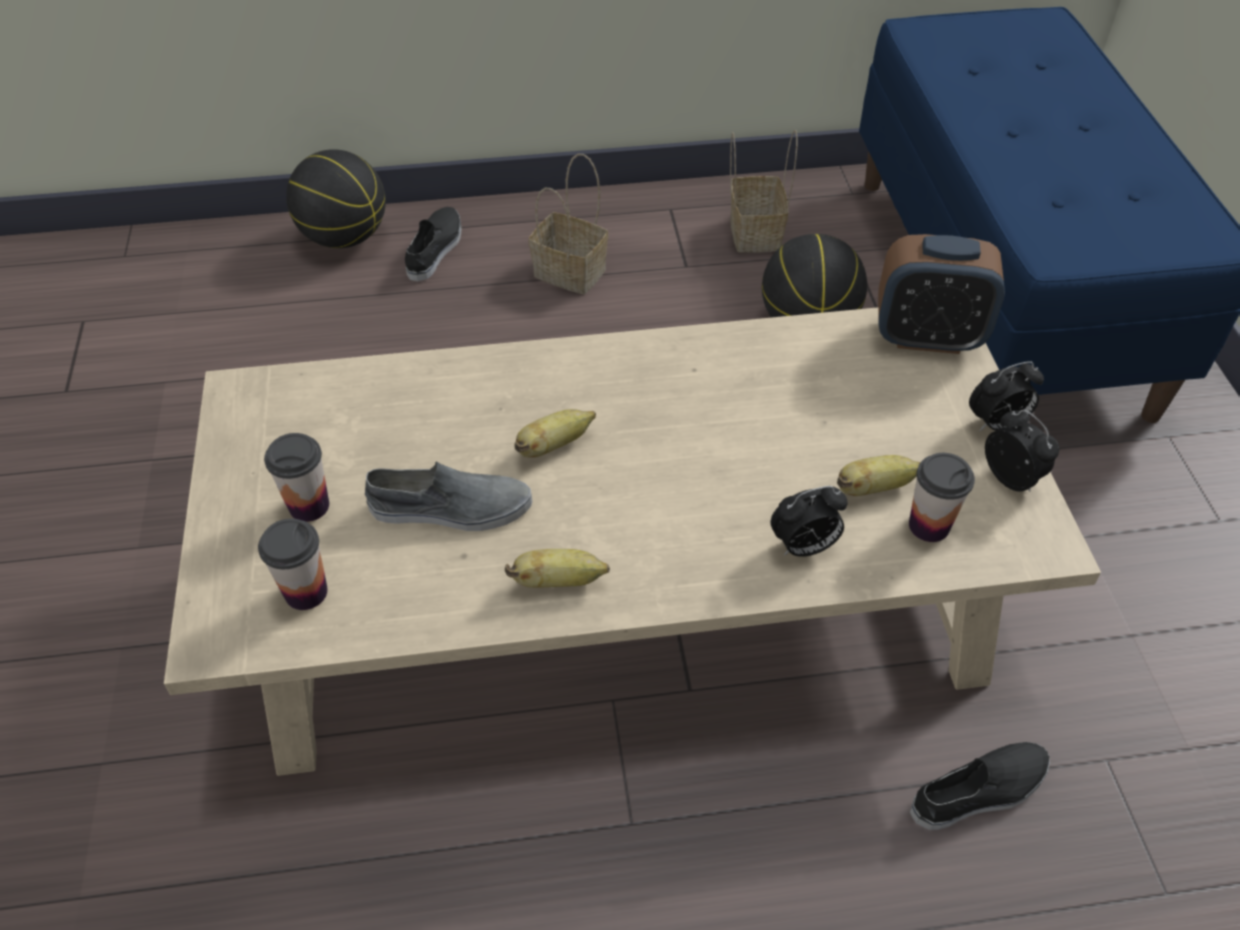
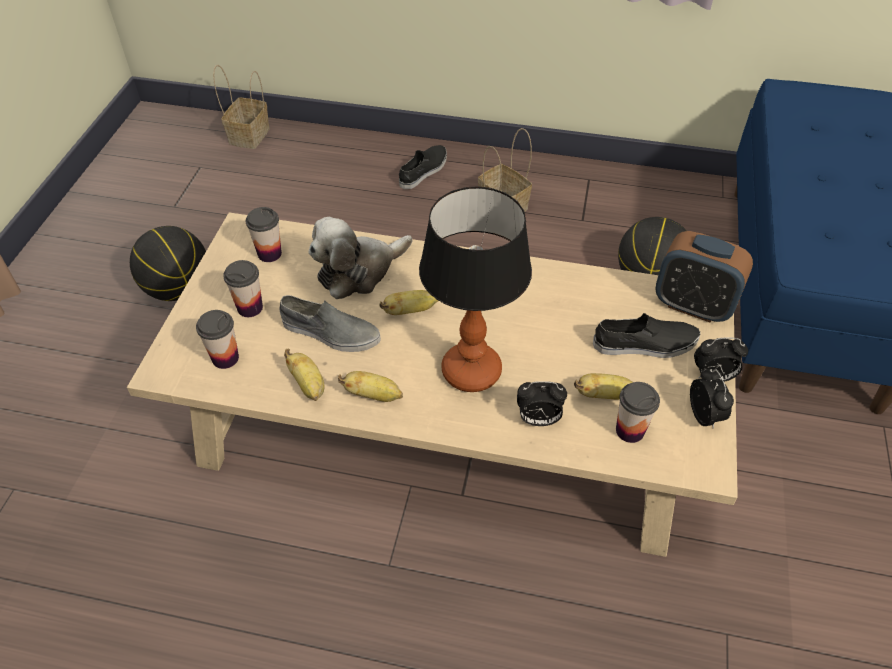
camera: 20 degrees right, 0 degrees up
(301, 417) = (269, 254): none -> cup
(345, 237) = (371, 150): basketball -> basketball (179, 289)
(451, 408) = (358, 271): none -> plush toy
(455, 595) = (308, 385): none -> banana
(681, 508) = (470, 372): none -> table lamp
(753, 232) = (639, 207): basket -> basket (249, 135)
(979, 791) = (626, 623): black shoe -> black shoe (645, 344)

